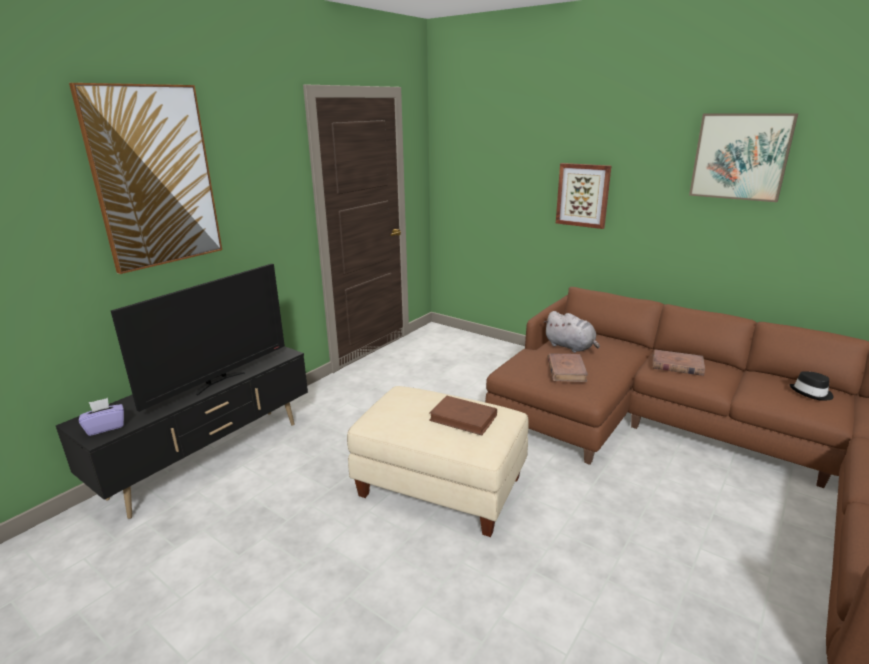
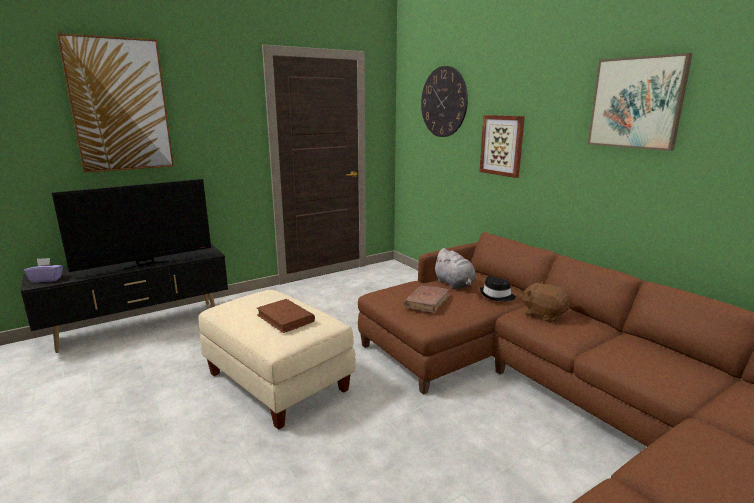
camera: 20 degrees right, 5 degrees down
(502, 147) = (443, 102): none -> wall clock
(677, 365) = (544, 314): brown book -> brown plush toy
(811, 393) = (674, 364): black hat -> black hat (497, 296)

